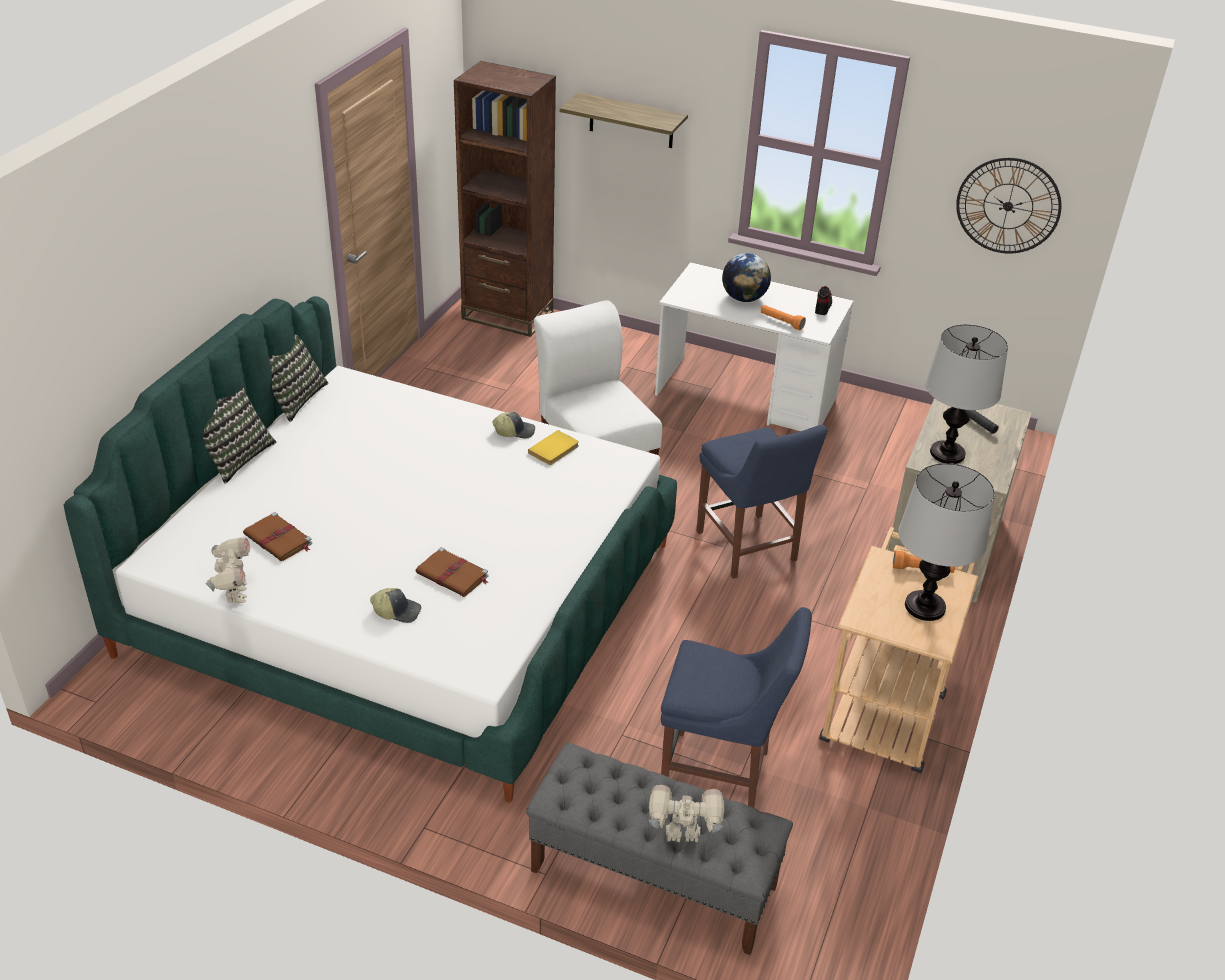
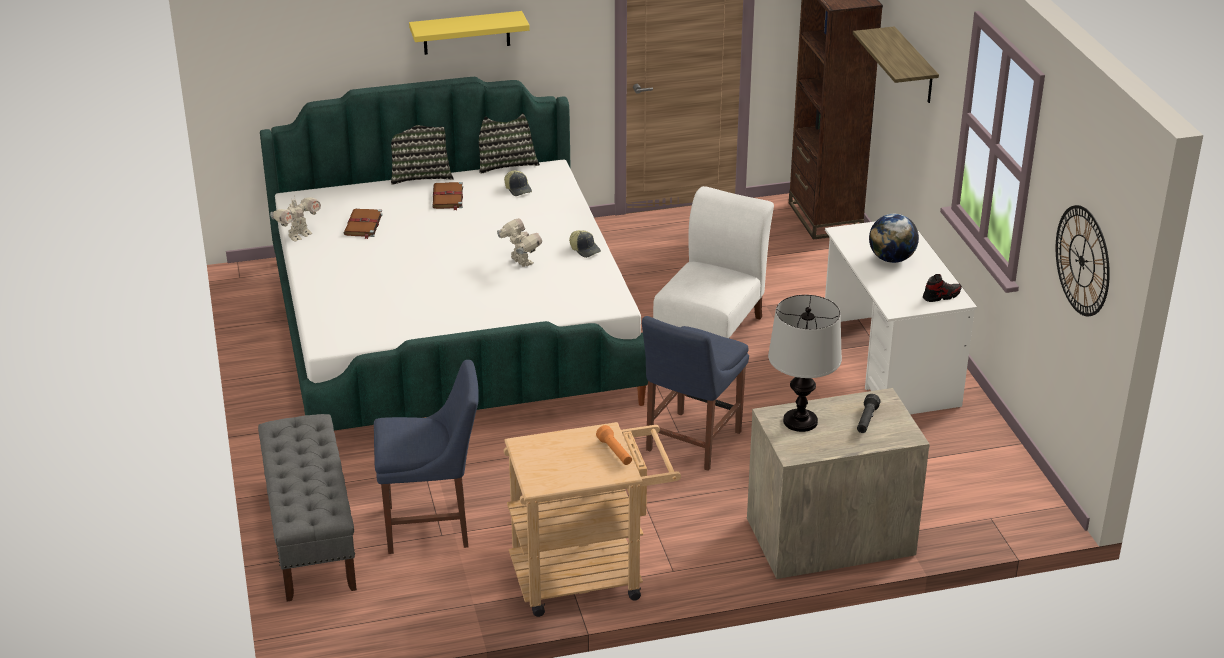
camera: 55 degrees right, 5 degrees down
(220, 264) = (466, 33): none -> yellow shelf
(397, 611) = (348, 291): cap -> cap (518, 189)
(453, 575) = (404, 294): brown book -> brown book (448, 198)
(555, 450) = (585, 272): yellow book -> none
(683, 838) = (289, 487): toy robot -> toy robot (520, 262)
(721, 775) = (432, 526): blue chair -> blue chair turned 75 degrees counterclockwise
(781, 322) = (883, 287): orange flashlight -> none
(925, 606) = (572, 467): table lamp -> none

